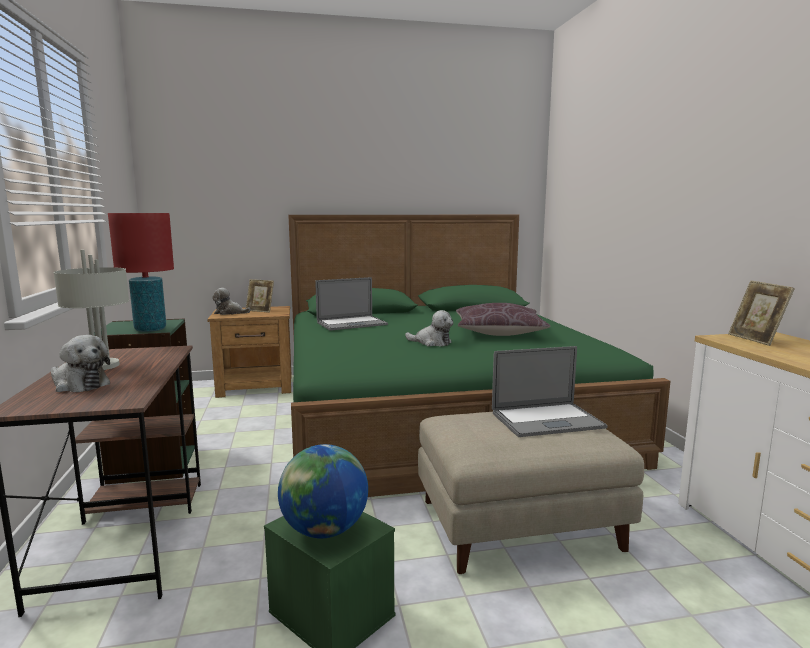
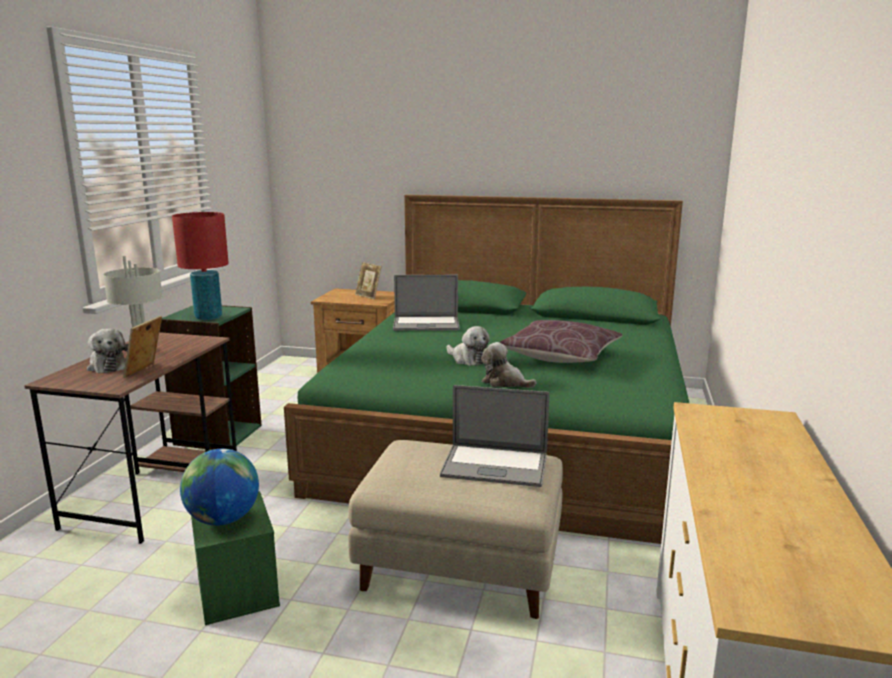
camera: 25 degrees right, 5 degrees up
(229, 313) = (338, 296): plush toy -> plush toy (504, 382)
(756, 339) = (733, 420): picture frame -> picture frame (146, 371)

